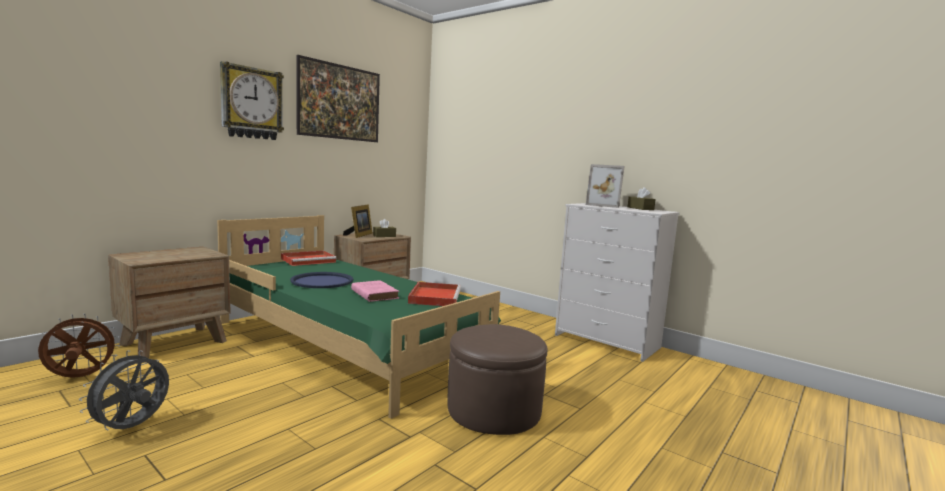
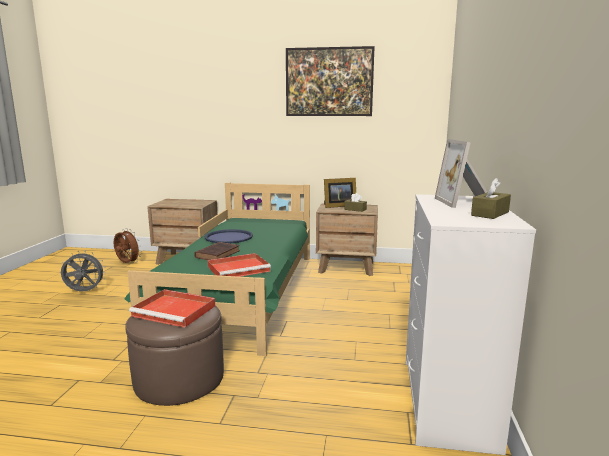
camera: 60 degrees right, 5 degrees up
(251, 103) = (249, 95): wall clock -> none
(309, 260) = (279, 221): red tray -> red tray (175, 311)
(374, 294) = (218, 254): pink book -> brown book

